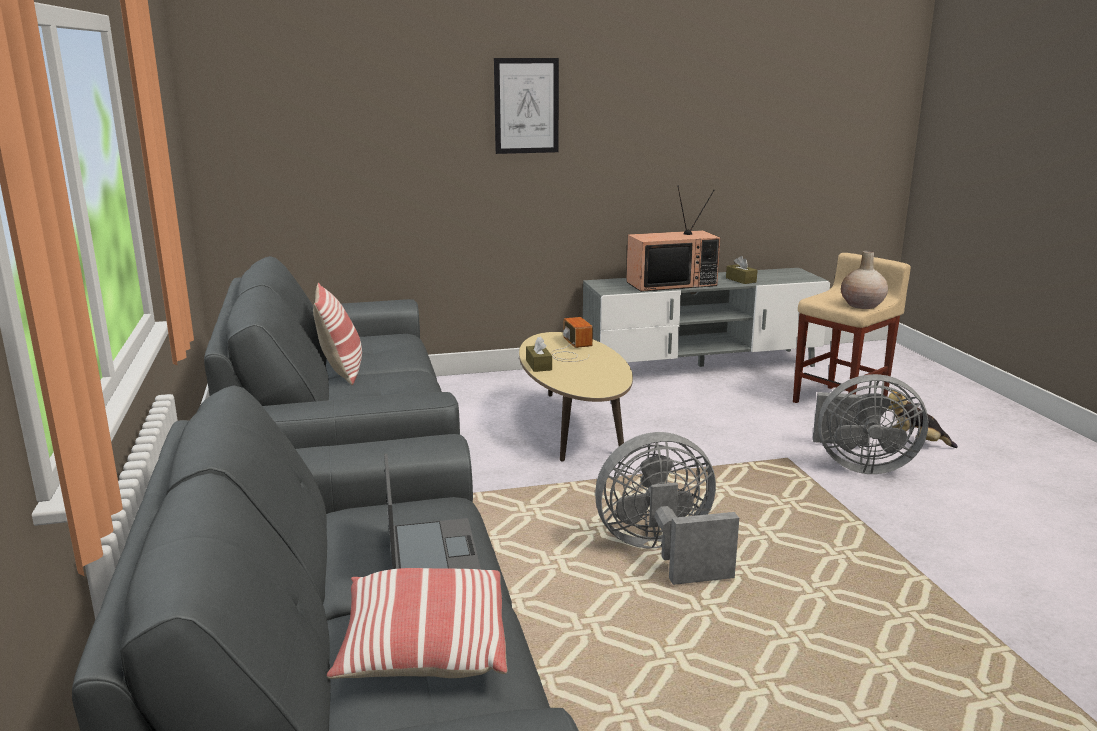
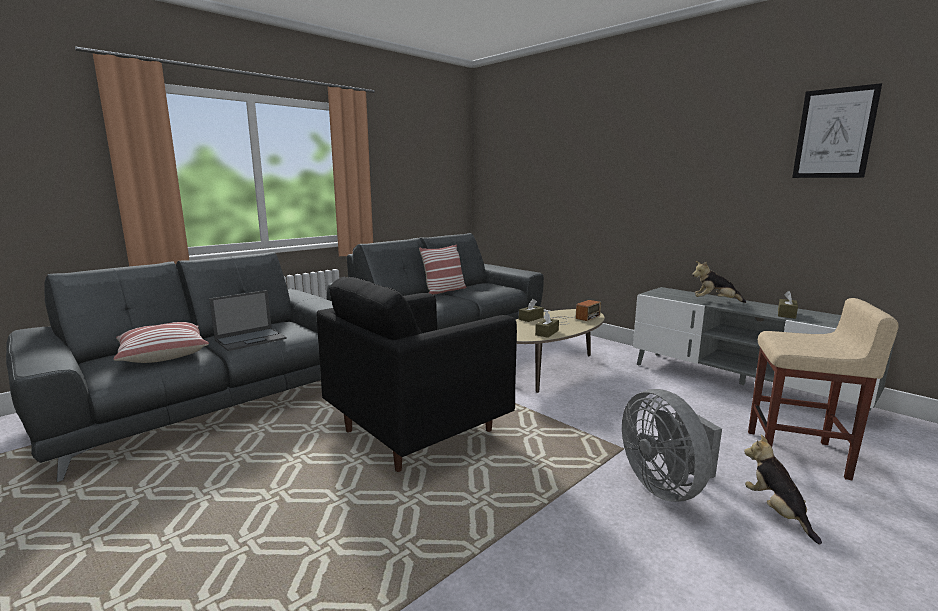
camera: 60 degrees right, 5 degrees down
(526, 106) = (633, 154): picture -> picture (834, 133)
(608, 374) = (547, 333): none -> brown tissue box
(662, 553) = (417, 432): grey fan -> black armchair
(671, 283) = (715, 301): television -> plush toy
(862, 305) = (806, 349): beige vase -> none

